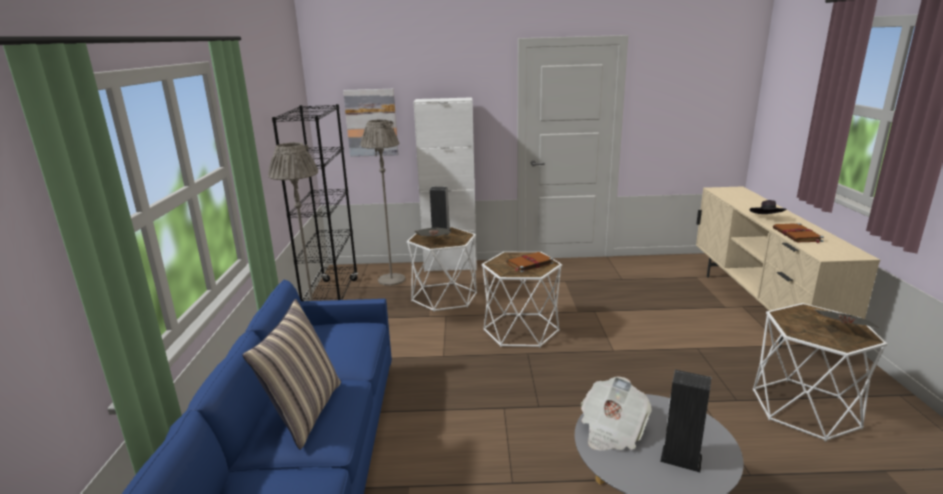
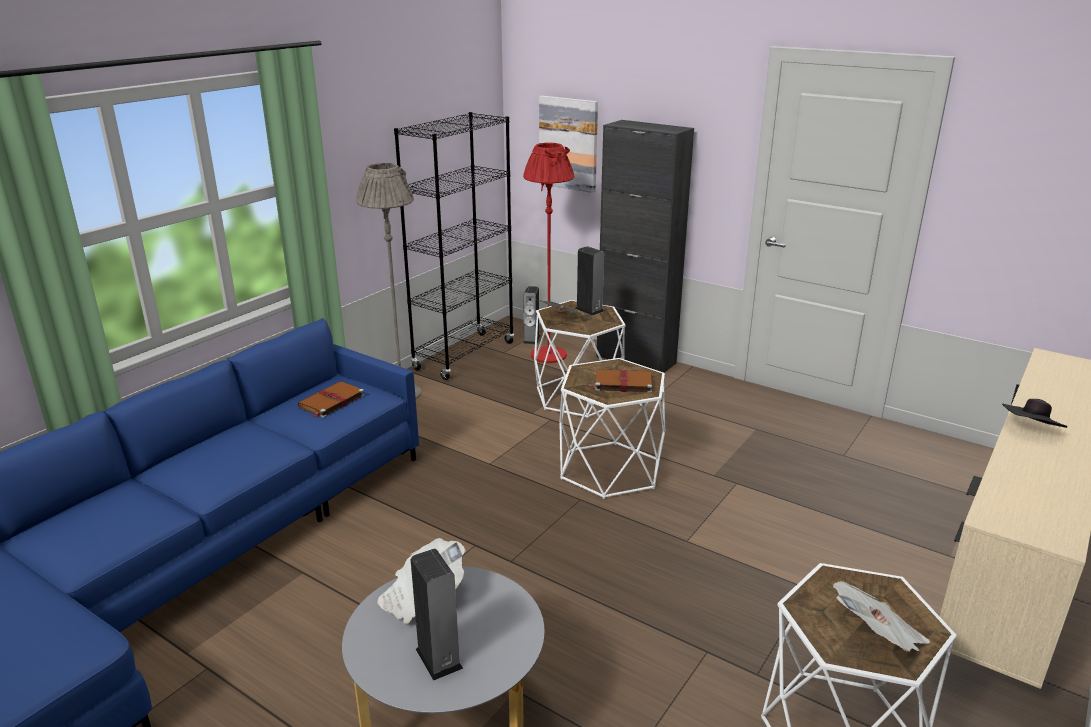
camera: 35 degrees right, 5 degrees up
(304, 412) = (221, 454): pillow -> none
(366, 274) = (531, 339): none -> speaker
(391, 279) = (548, 355): grey floor lamp -> red floor lamp
(450, 266) = (636, 360): white cabinet -> black cabinet
(797, 235) = (1021, 473): brown book -> brown book (331, 402)

